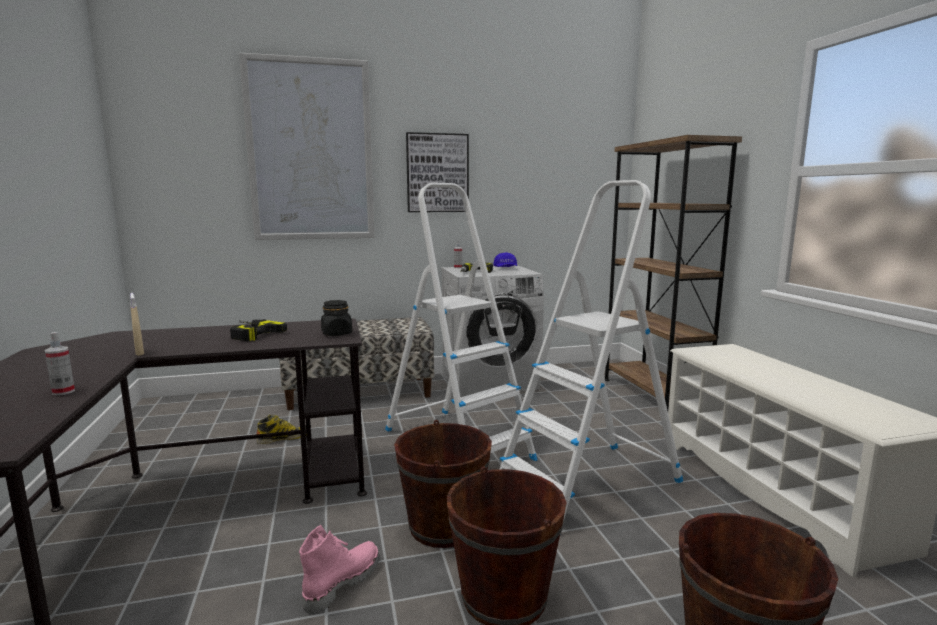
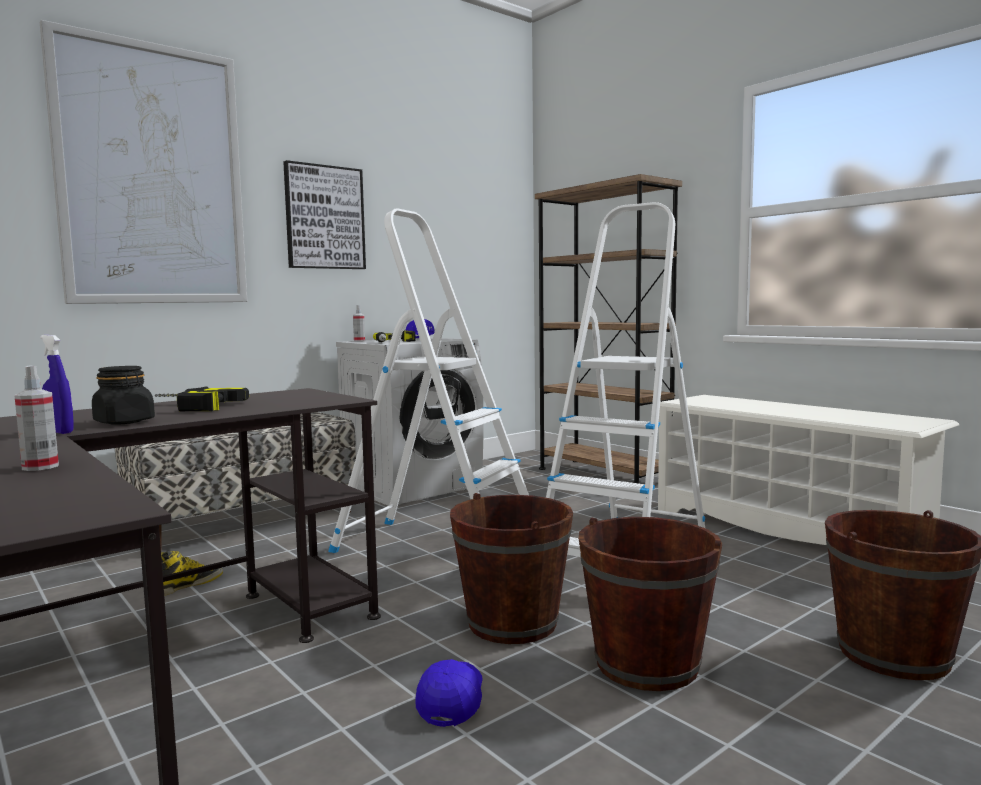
camera: 25 degrees left, 5 degrees down
(139, 353) = (59, 432): beige spray bottle -> blue spray bottle
(337, 333) = (322, 397): black jar -> black jar (124, 422)
(342, 582) = (451, 702): pink boot -> blue cap

